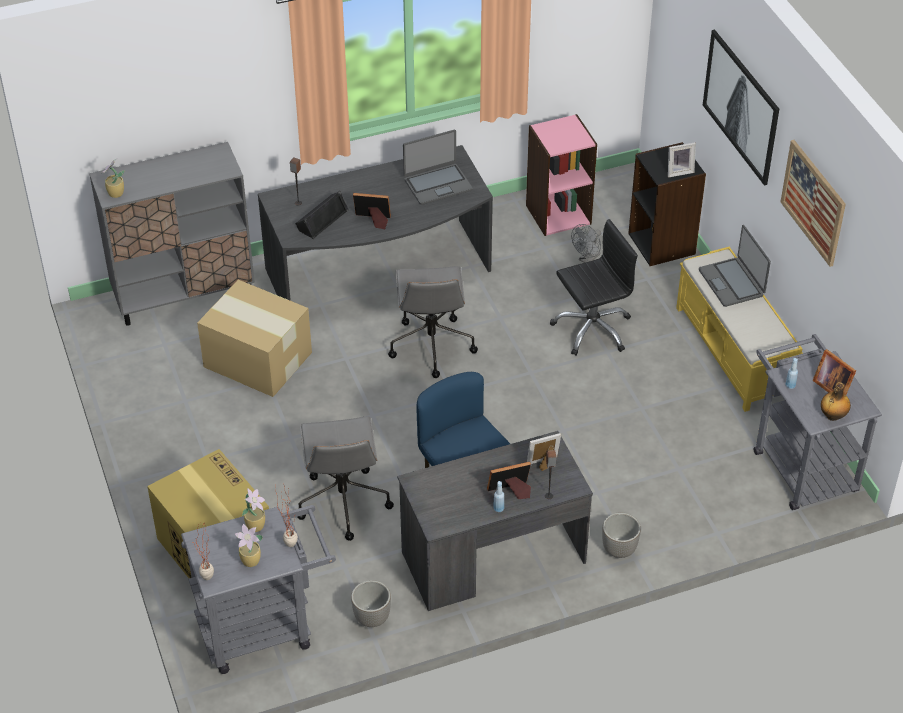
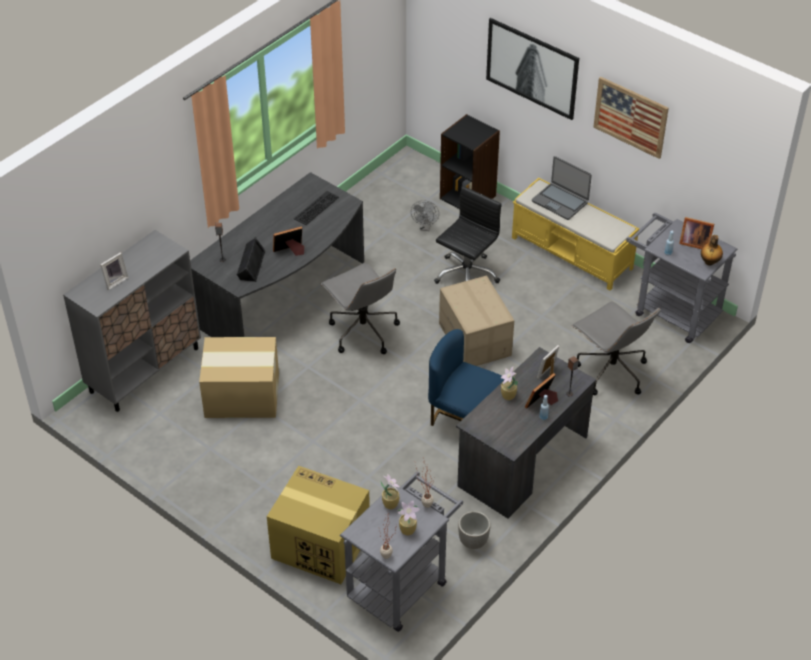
camera: 30 degrees left, 0 degrees up
(115, 194) = (99, 302): potted plant -> potted plant (508, 396)
(343, 501) = (387, 470): grey office chair -> grey office chair (610, 372)
(437, 184) = (316, 207): laptop -> keyboard
(546, 403) = (475, 339): none -> cardboard box
(558, 214) = (380, 203): pink bookcase -> none
(619, 550) = (601, 419): planter -> none
(679, 171) = (480, 135): picture frame -> picture frame (115, 281)

